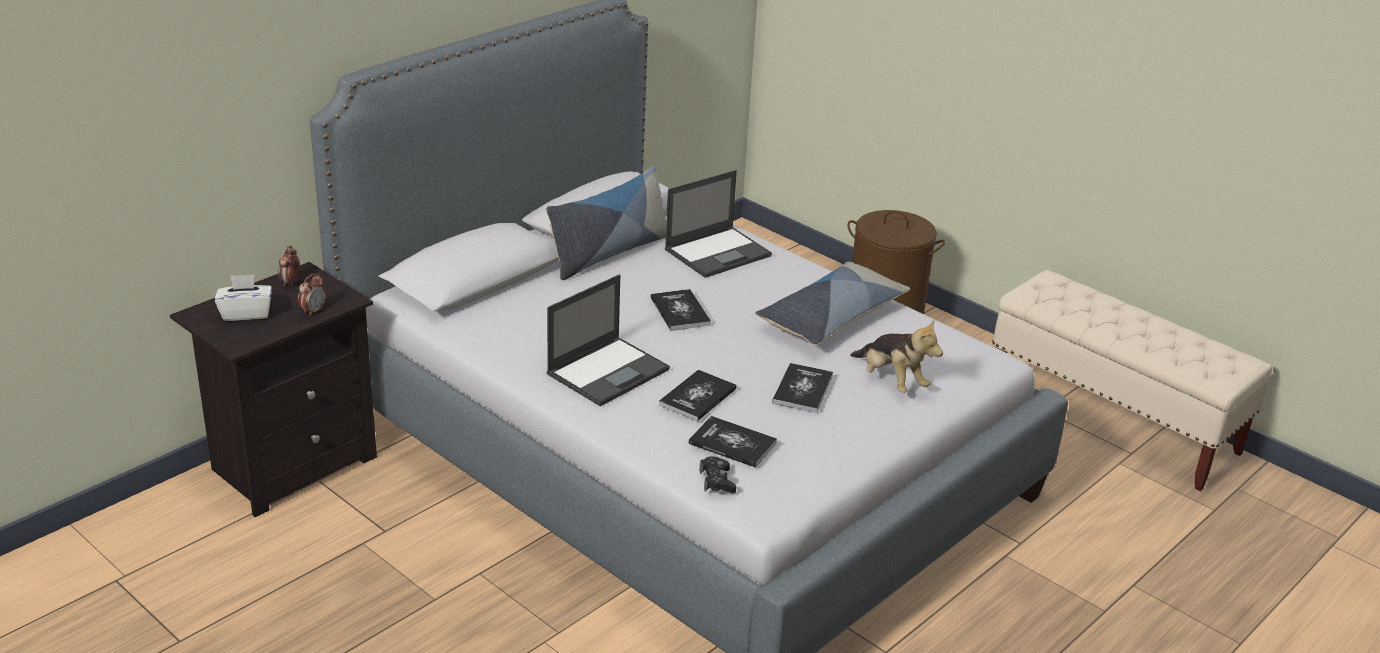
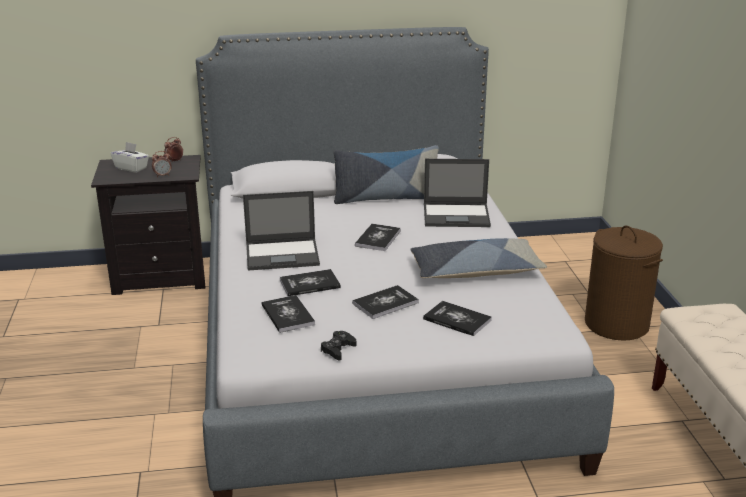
camera: 40 degrees right, 5 degrees down
(717, 481) = (245, 331): black game controller -> black game controller (338, 349)
(891, 381) = (457, 320): plush toy -> book

